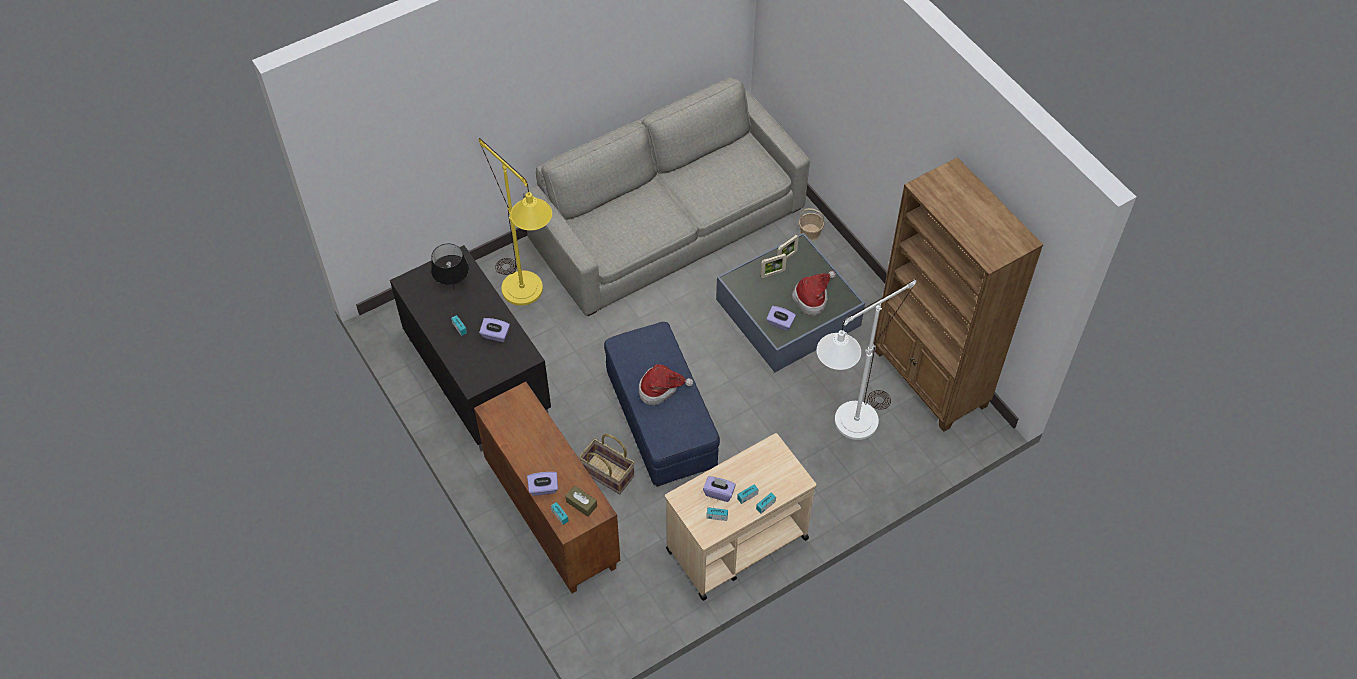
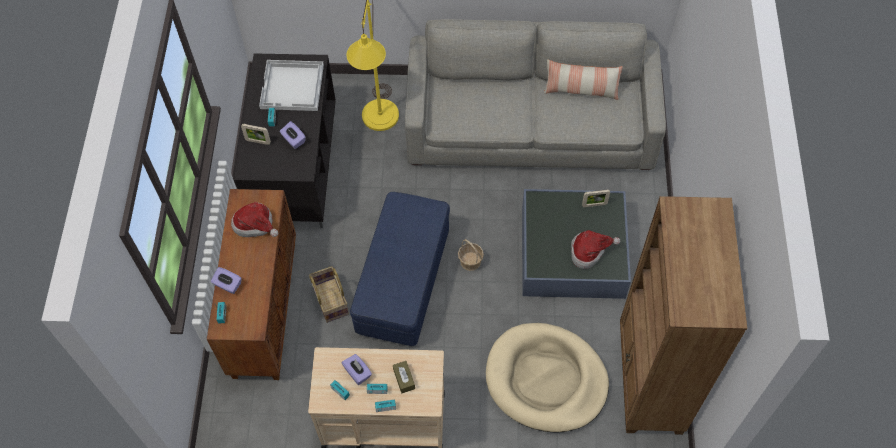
camera: 35 degrees right, 5 degrees up
(454, 290) = (292, 87): black table lamp -> white tray
(581, 504) = (245, 315): brown tissue box -> brown tissue box (404, 379)
(660, 389) = (399, 257): hat -> hat (256, 225)
(707, 164) = (581, 90): none -> pillow
(772, 273) = (572, 212): picture frame -> picture frame (258, 141)
(780, 323) = (545, 258): purple tissue box -> none
(810, 233) = (643, 195): basket -> basket (470, 261)
(847, 428) = (546, 379): white floor lamp -> beige dog bed

